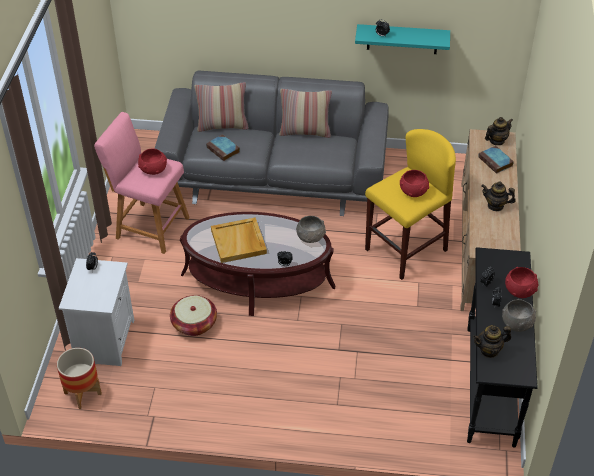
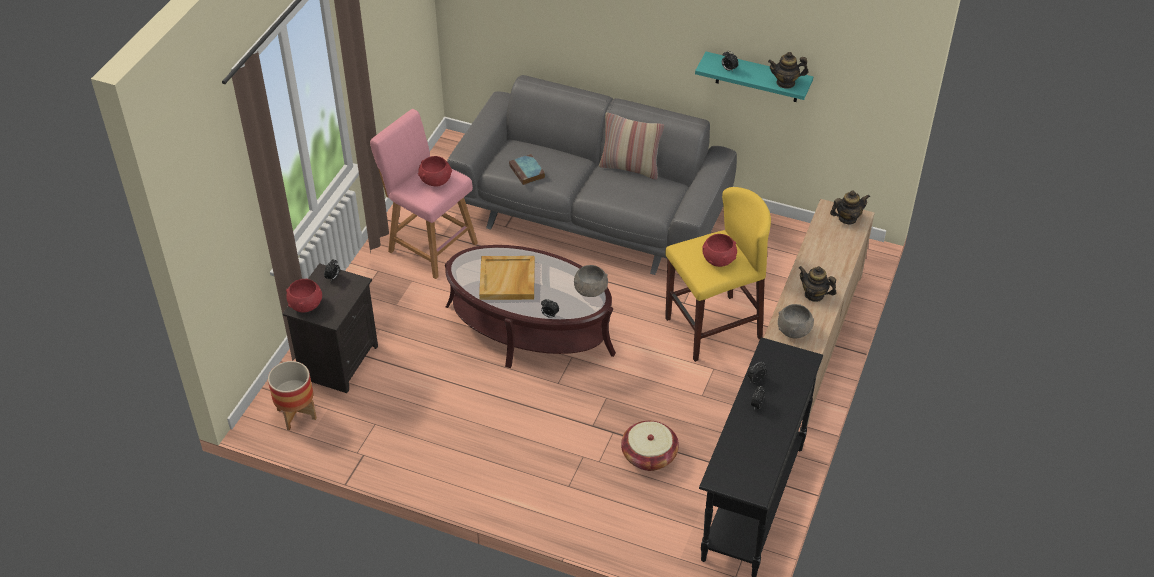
camera: 15 degrees right, 0 degrees up
(104, 339) = (338, 360): white nightstand -> black nightstand
(194, 324) = (441, 363): basket -> basket (649, 455)
(222, 125) = (538, 144): pillow -> none
(489, 350) = (728, 456): teapot -> teapot (786, 83)
(496, 162) = (836, 243): book -> none
(517, 323) = (773, 432): grey bowl -> grey bowl (794, 330)
(520, 290) = (792, 396): red bowl -> red bowl (306, 304)

